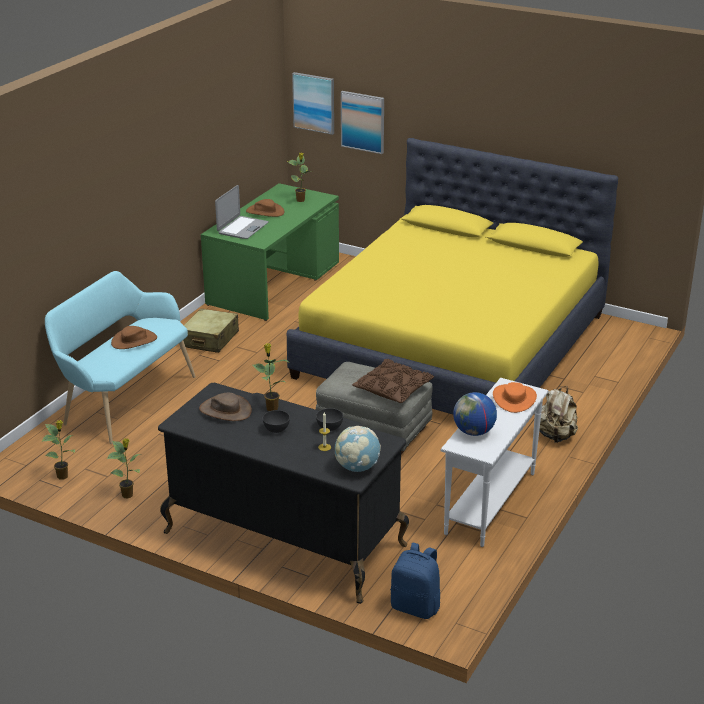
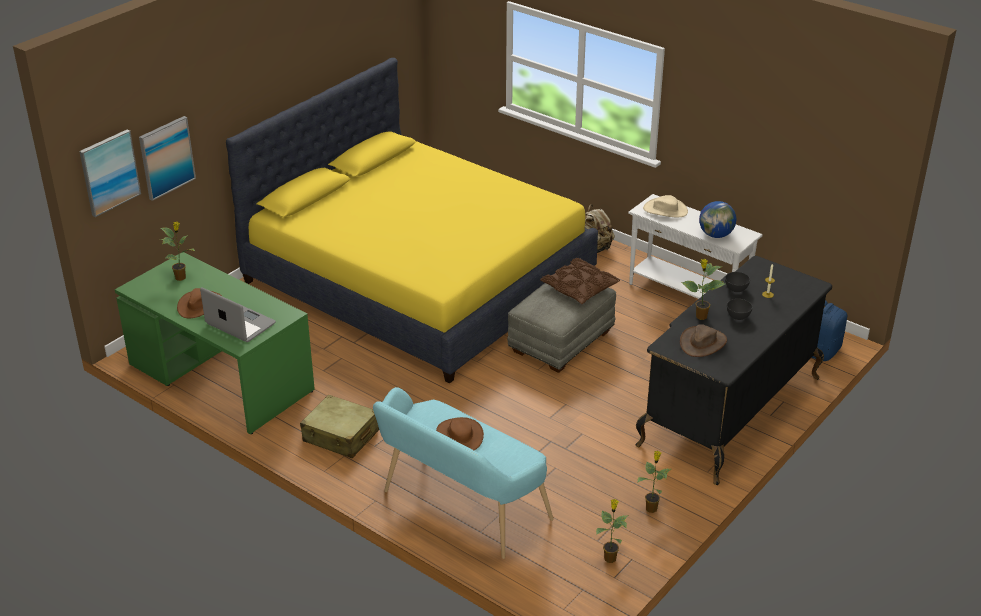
camera: 80 degrees left, 5 degrees up
(357, 467) = (799, 281): globe -> none
(514, 398) = (665, 210): orange hat -> beige hat

